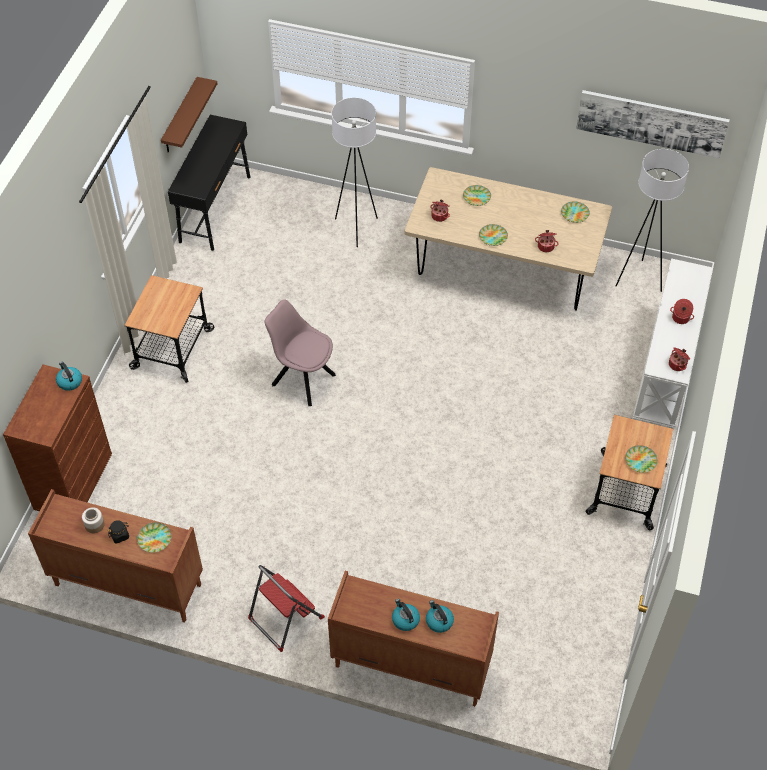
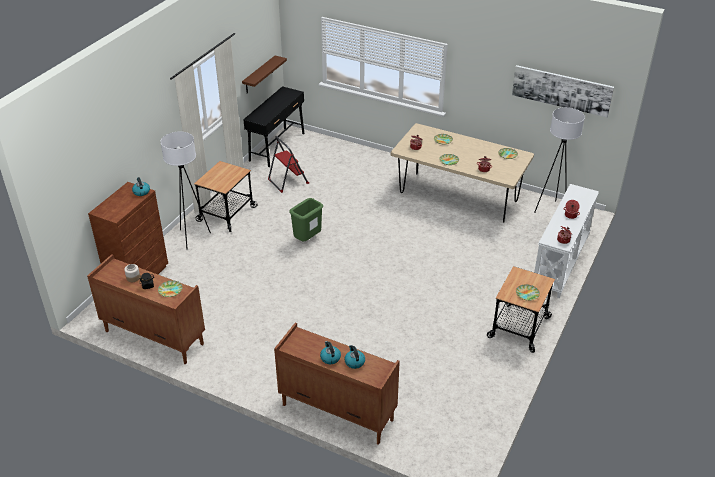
camera: 10 degrees right, 15 degrees down
(283, 619) = (254, 371): red step ladder -> red step ladder (286, 181)
(303, 380) = (307, 239): pink chair -> green trash can
(356, 228) = (365, 165): white floor lamp -> white floor lamp (192, 237)

